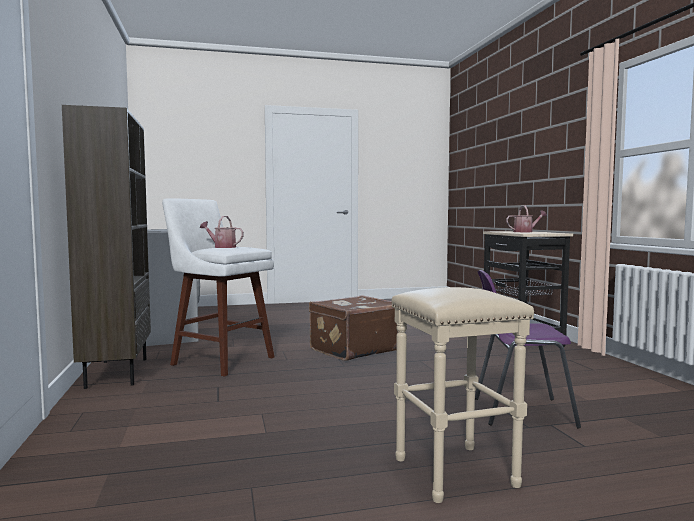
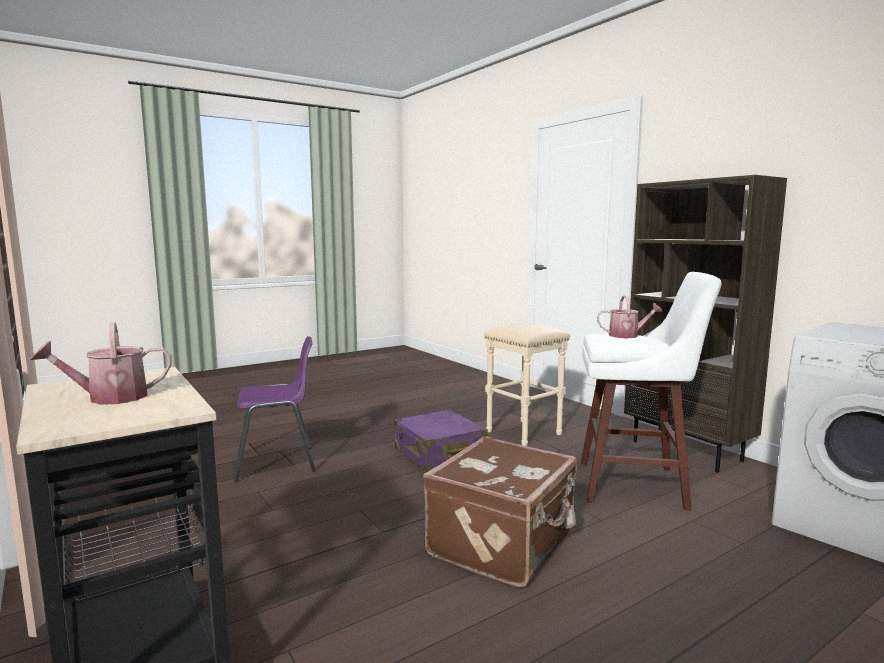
camera: 160 degrees right, 5 degrees up
(341, 398) = (439, 455): none -> purple suitcase
(454, 473) = (339, 420): beige stool -> beige stool (523, 432)

